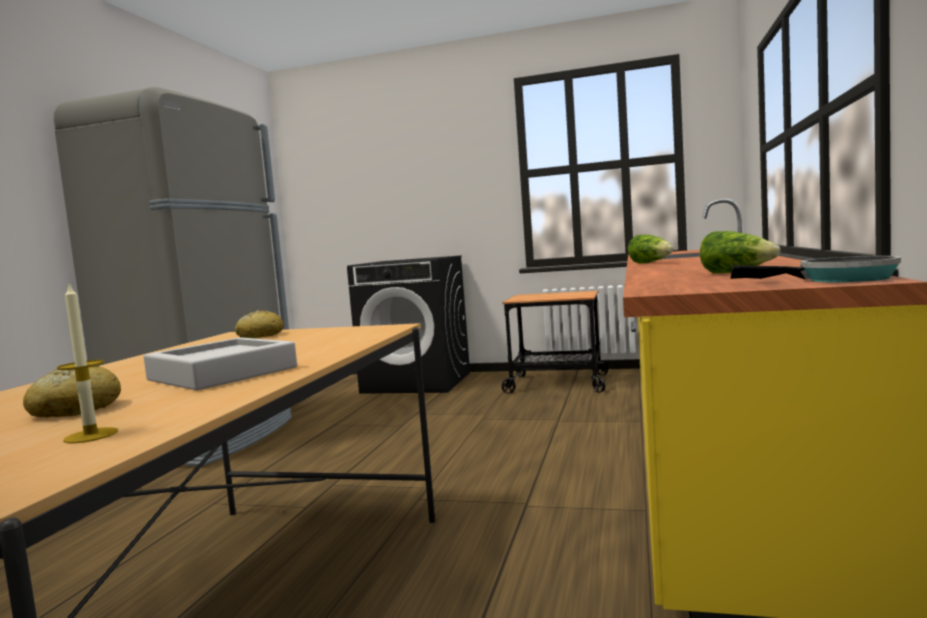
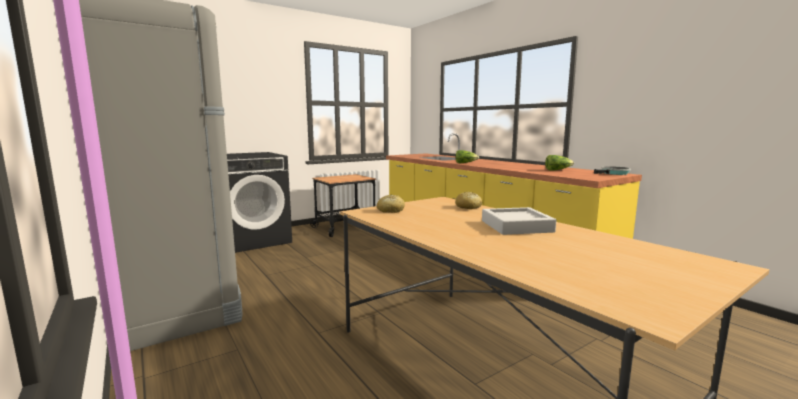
camera: 50 degrees left, 5 degrees up
(75, 410) = (562, 247): bread -> bread (468, 207)
(91, 435) = (628, 248): candle -> none

